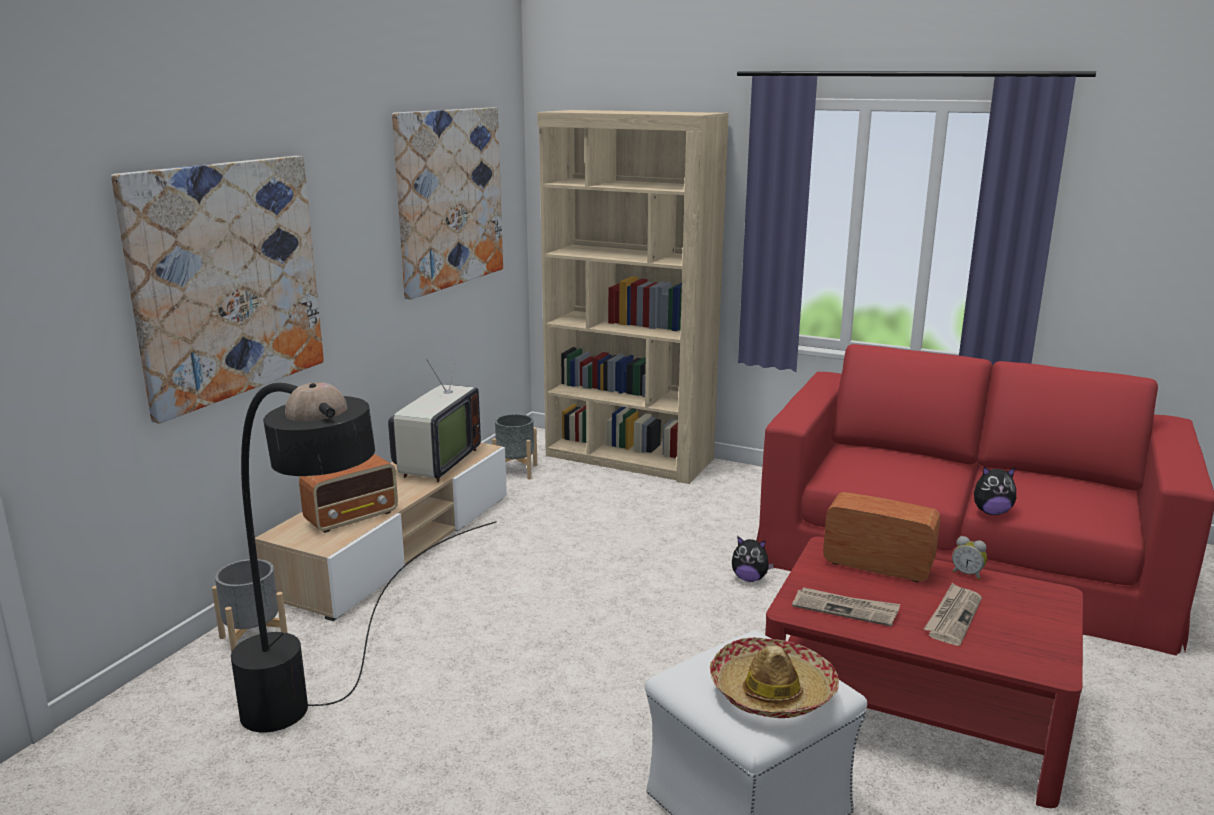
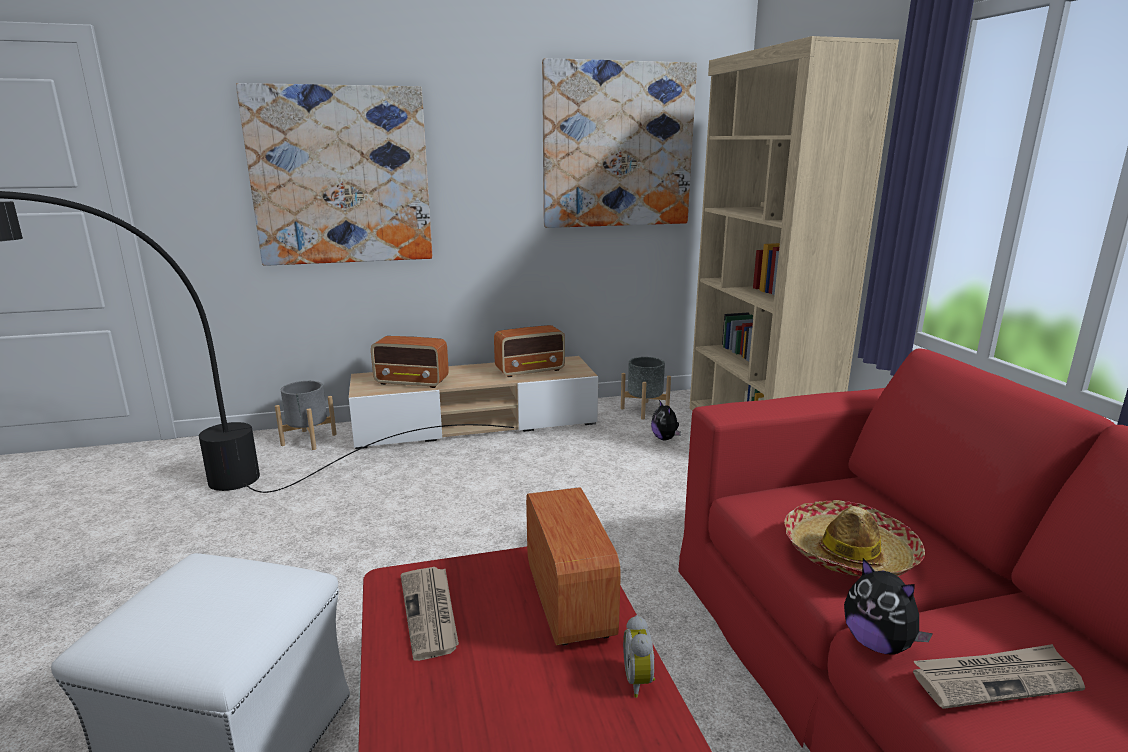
camera: 50 degrees right, 0 degrees up
(435, 463) = (530, 370): television -> radio
(749, 578) = (643, 577): plush toy -> plush toy (665, 438)
(772, 691) = (180, 622): hat -> hat (849, 553)
(953, 616) = (493, 706): newspaper -> newspaper (995, 679)

